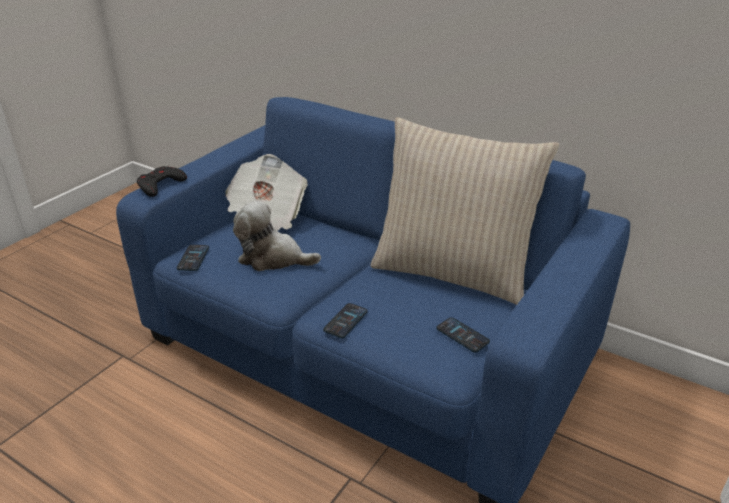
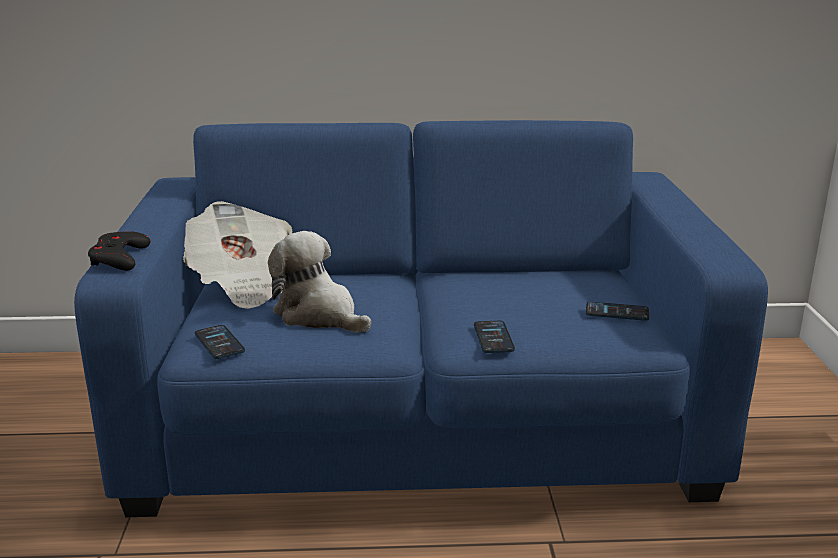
camera: 35 degrees left, 10 degrees down
(273, 258) = (319, 315): plush toy -> plush toy turned 60 degrees clockwise
(452, 272) = (524, 274): beige pillow -> none

